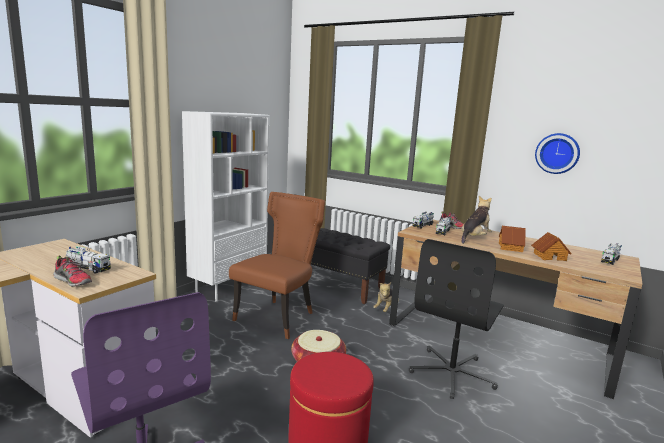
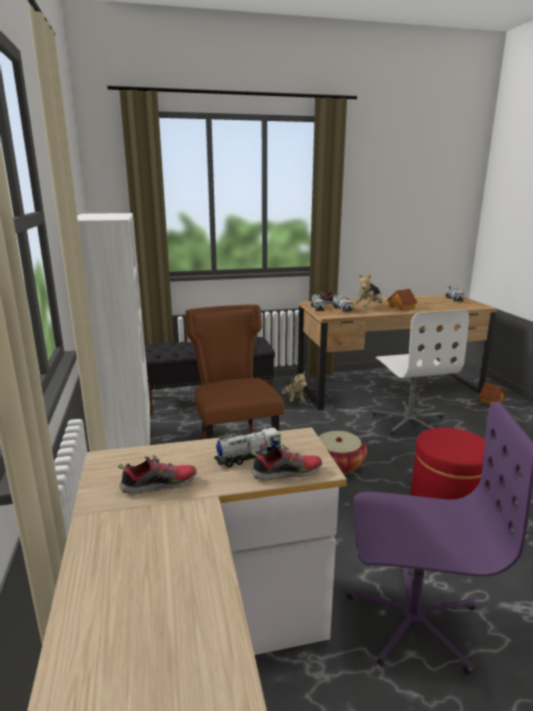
camera: 45 degrees left, 5 degrees up
(35, 259) = (159, 484): none -> shoe
(452, 373) = (409, 421): black office chair -> white office chair
(474, 238) = (369, 307): plush toy -> plush toy turned 135 degrees counterclockwise
(549, 256) = (431, 306): toy house -> toy house (490, 401)
(557, 153) = (390, 223): wall clock -> none

